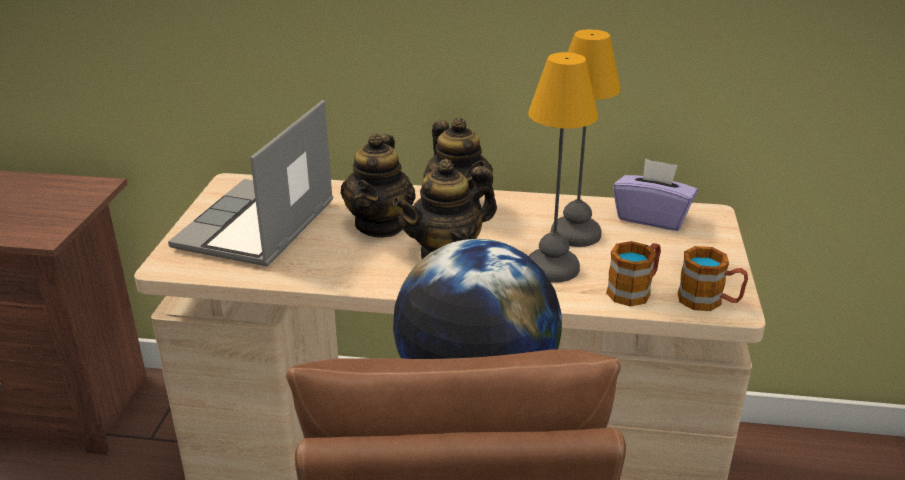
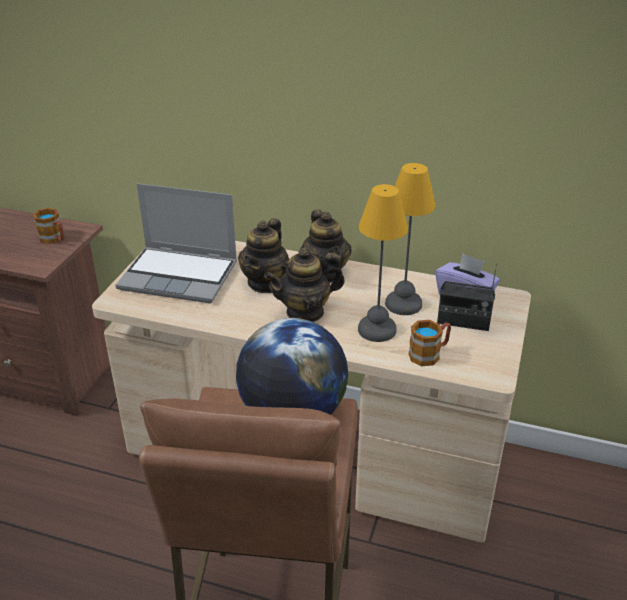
camera: 10 degrees right, 5 degrees up
(257, 227) = (180, 276): laptop -> laptop turned 105 degrees counterclockwise
(662, 247) = (463, 322): none -> radio
(709, 301) = (480, 369): mug -> mug (54, 239)

